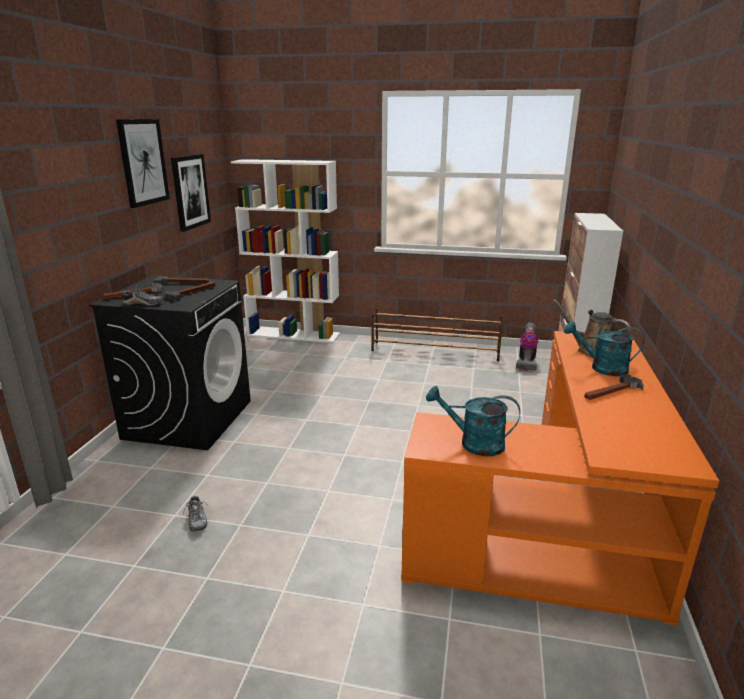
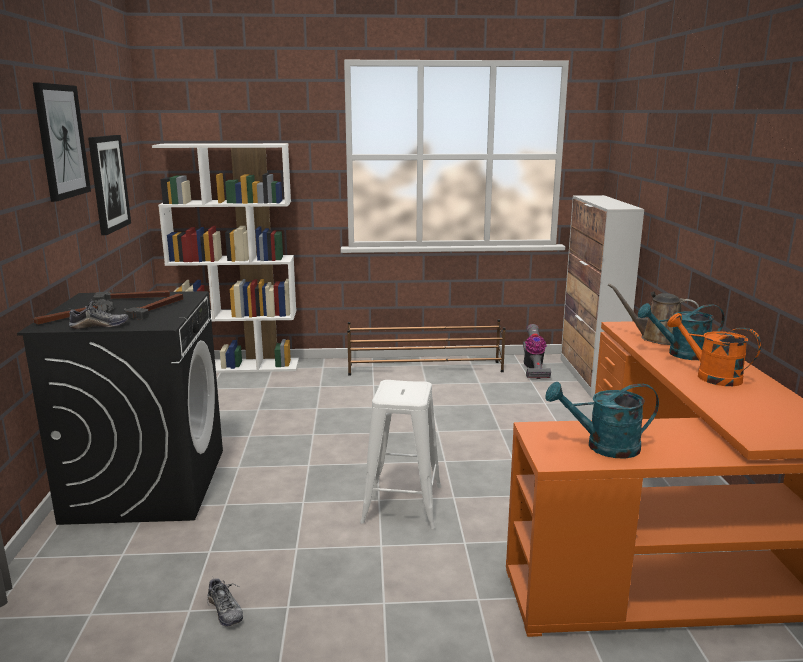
camera: 15 degrees left, 5 degrees down
(360, 460) = (402, 504): none -> white stool
(612, 392) = (710, 376): hammer -> orange watering can

